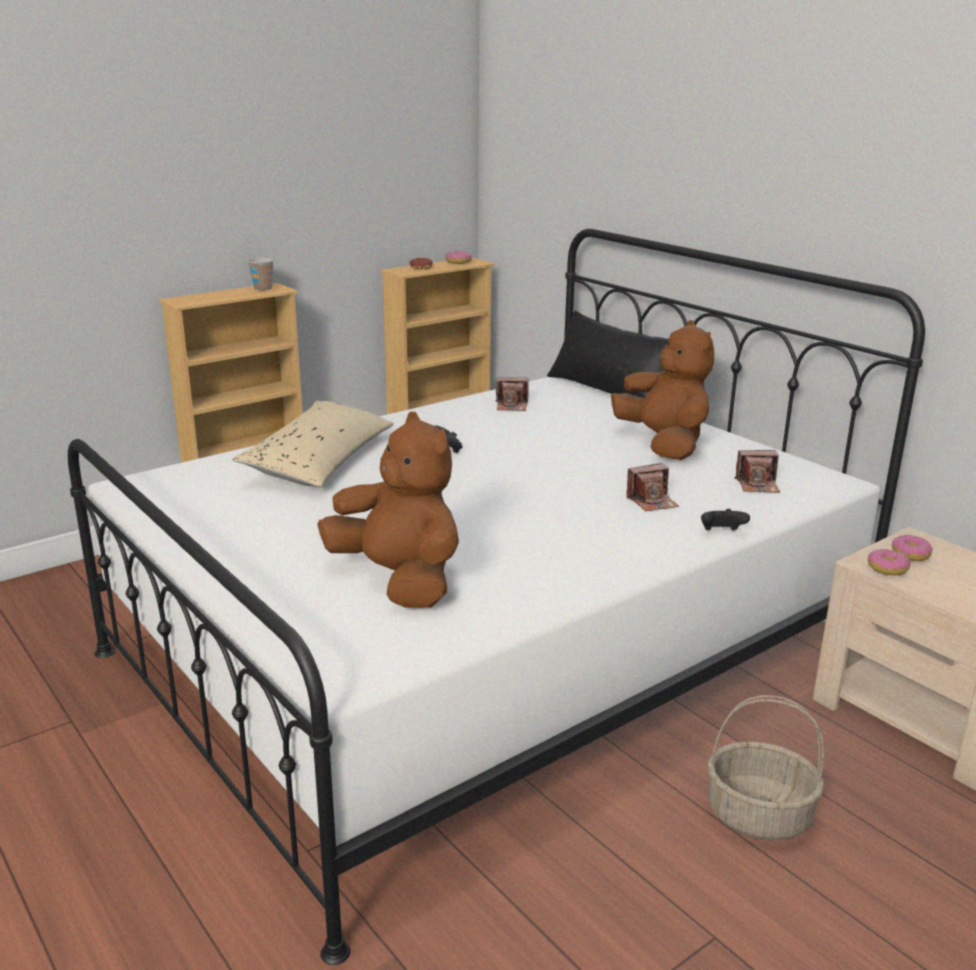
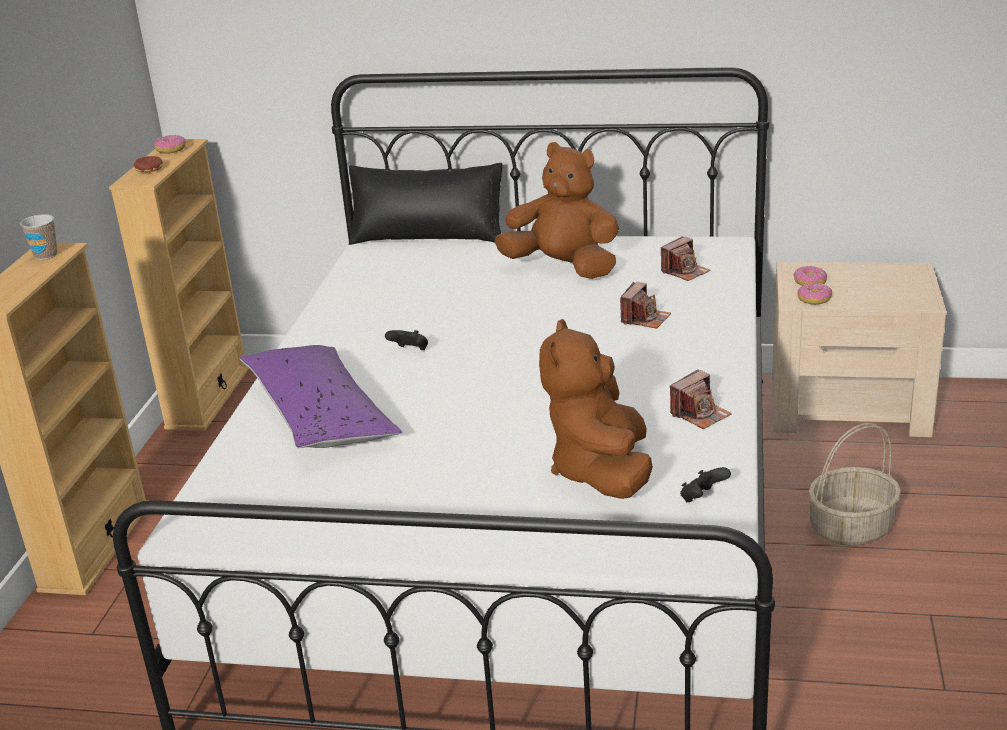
camera: 40 degrees left, 5 degrees up
(320, 461) = (320, 415): beige pillow -> purple pillow
(399, 580) = (602, 472): brown plush toy -> brown plush toy turned 90 degrees counterclockwise
(512, 406) = (378, 286): camera -> camera (700, 414)
(721, 533) = (730, 320): black game controller -> black game controller (702, 498)

